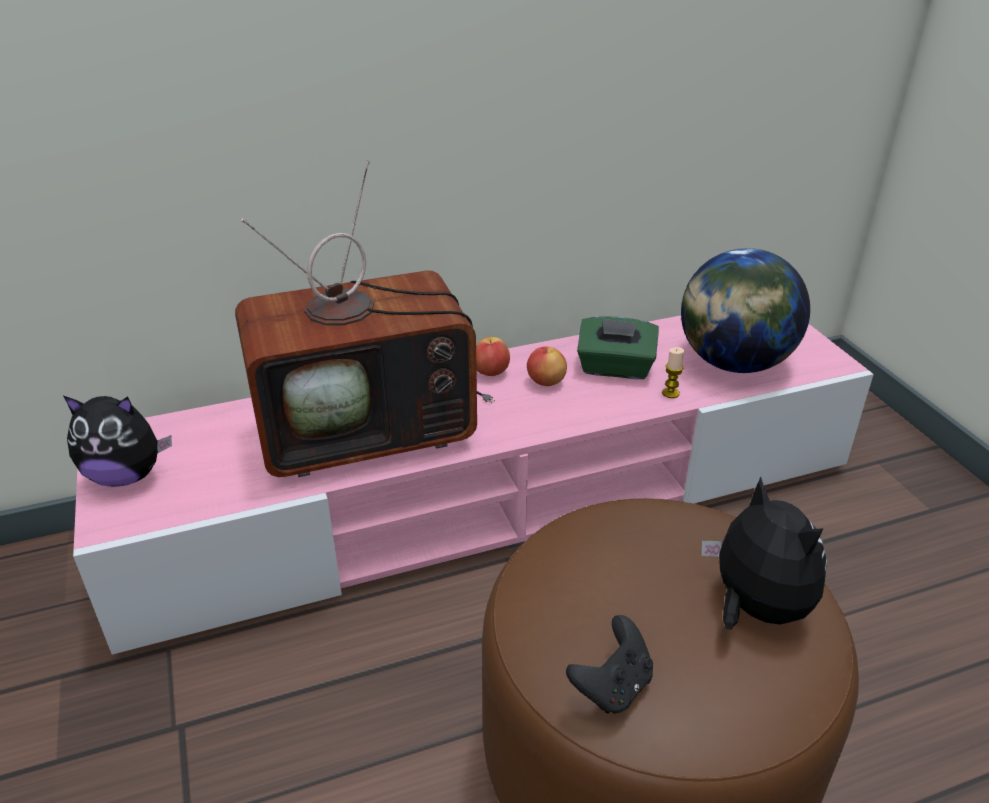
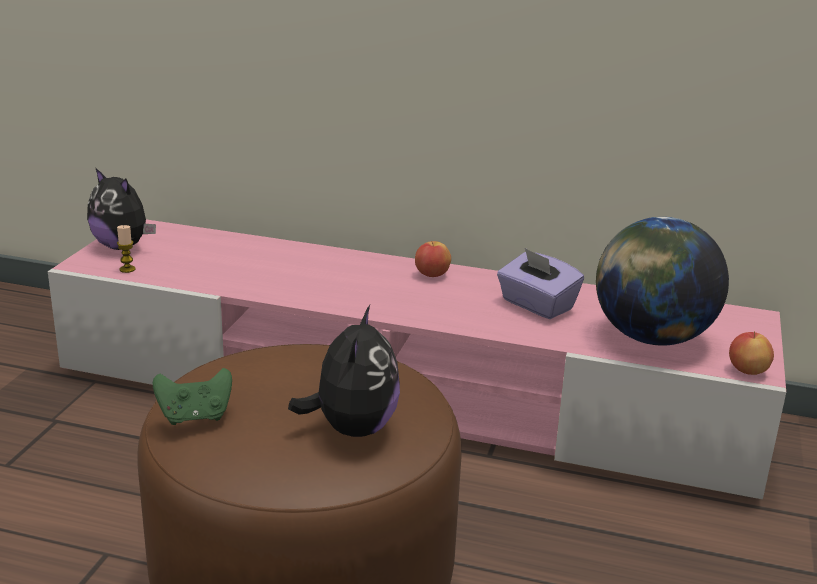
camera: 35 degrees right, 10 degrees down
(370, 429) = (297, 275): television -> none
(545, 382) = (465, 294): apple -> apple (747, 370)
(612, 686) = (195, 417): black game controller -> green game controller
(615, 368) = (536, 305): green tissue box -> purple tissue box
(670, 393) = (558, 335): candle -> candle (127, 269)

